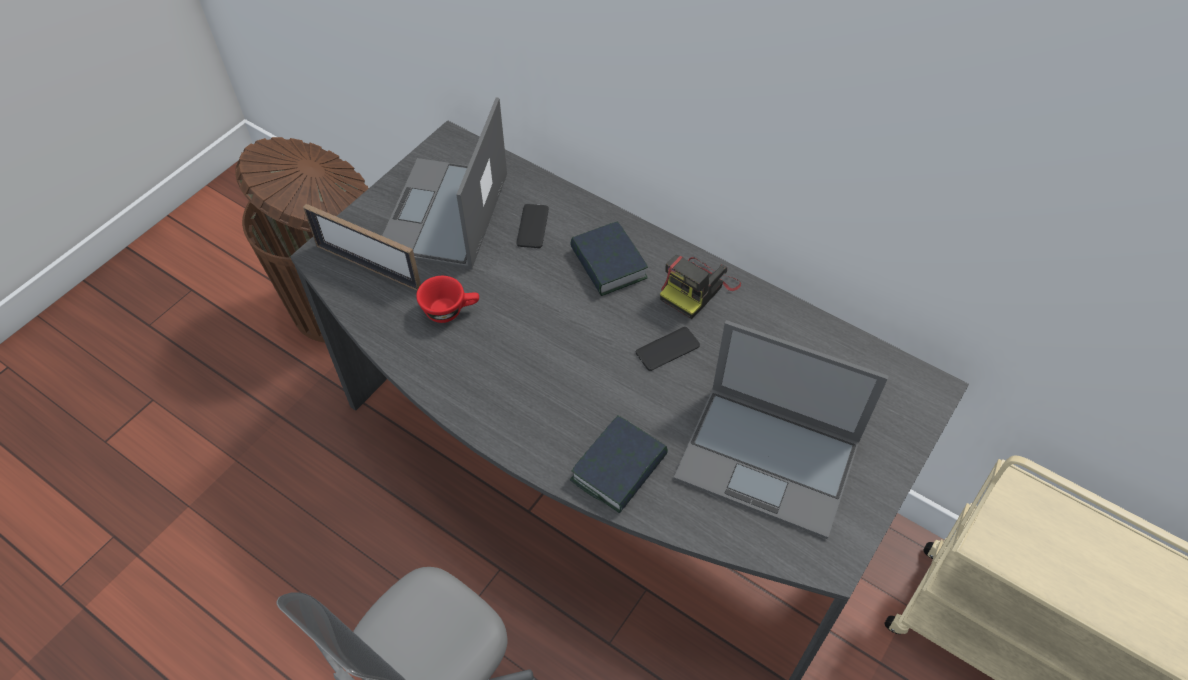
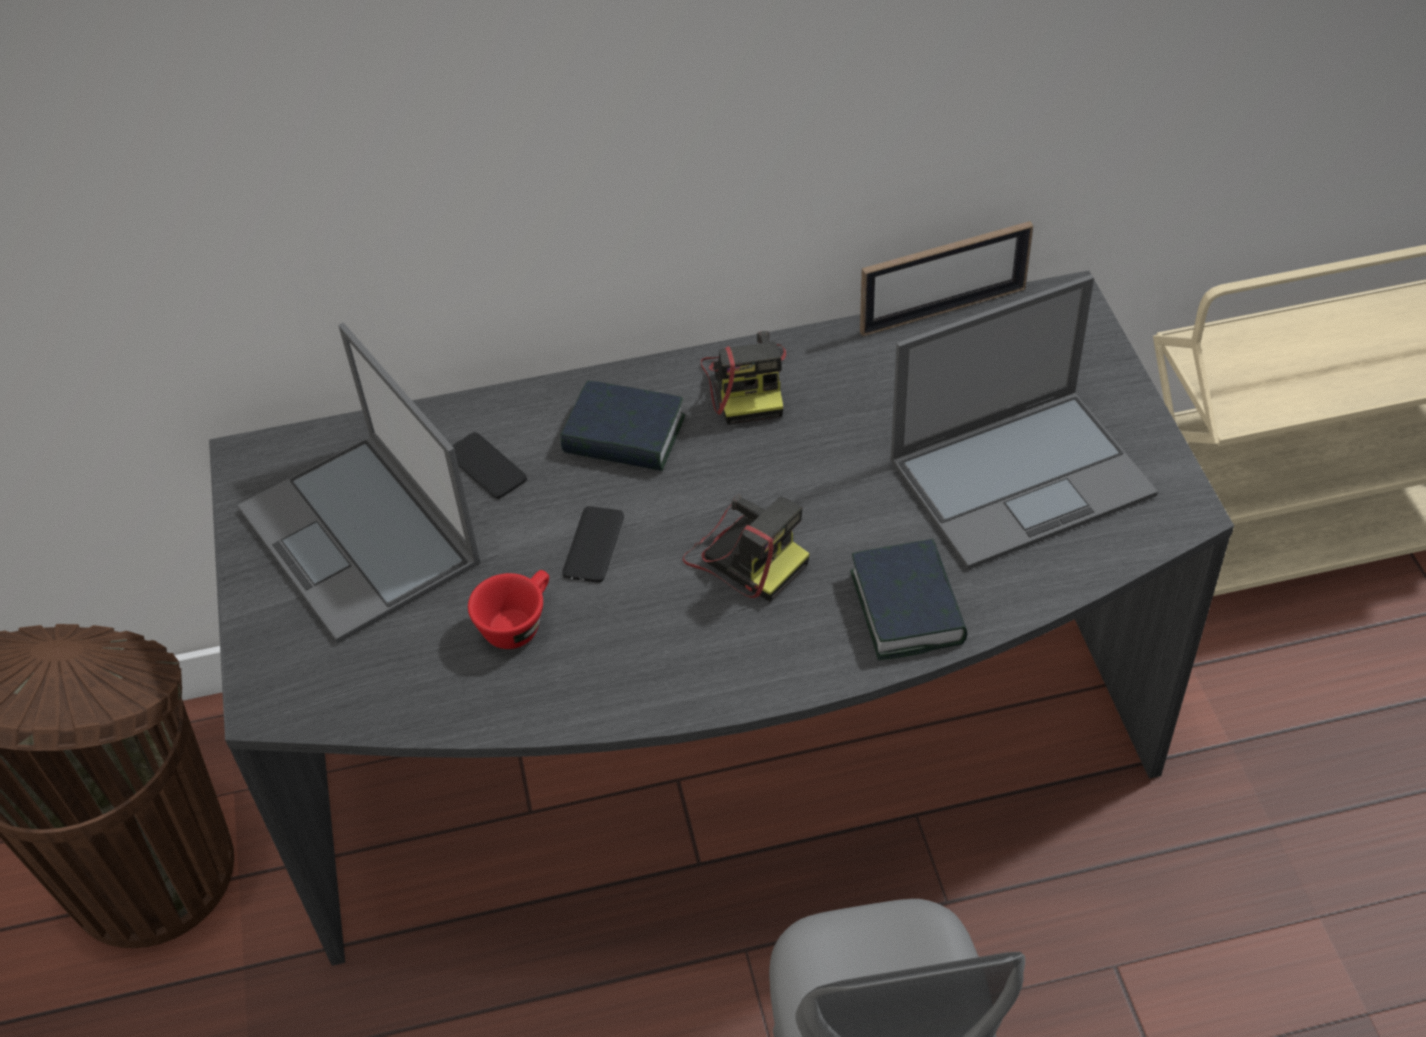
camera: 45 degrees left, 5 degrees down
(368, 266) = (348, 664): picture frame -> picture frame (943, 310)
(582, 371) = (745, 555): none -> camera
(667, 349) = (798, 463): phone -> phone (593, 545)

